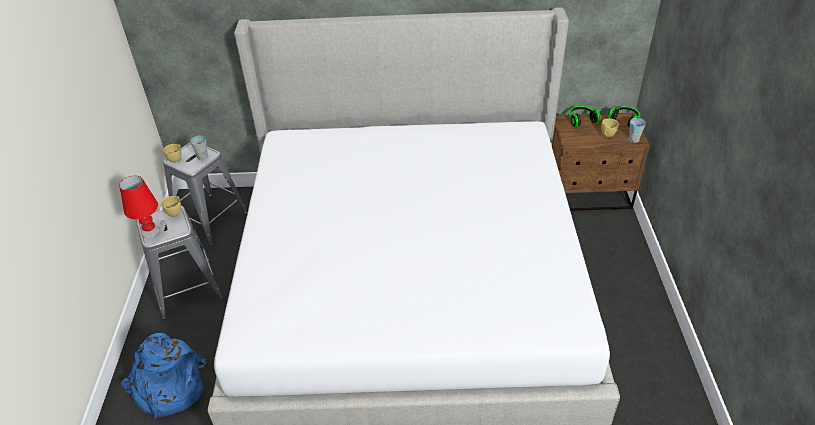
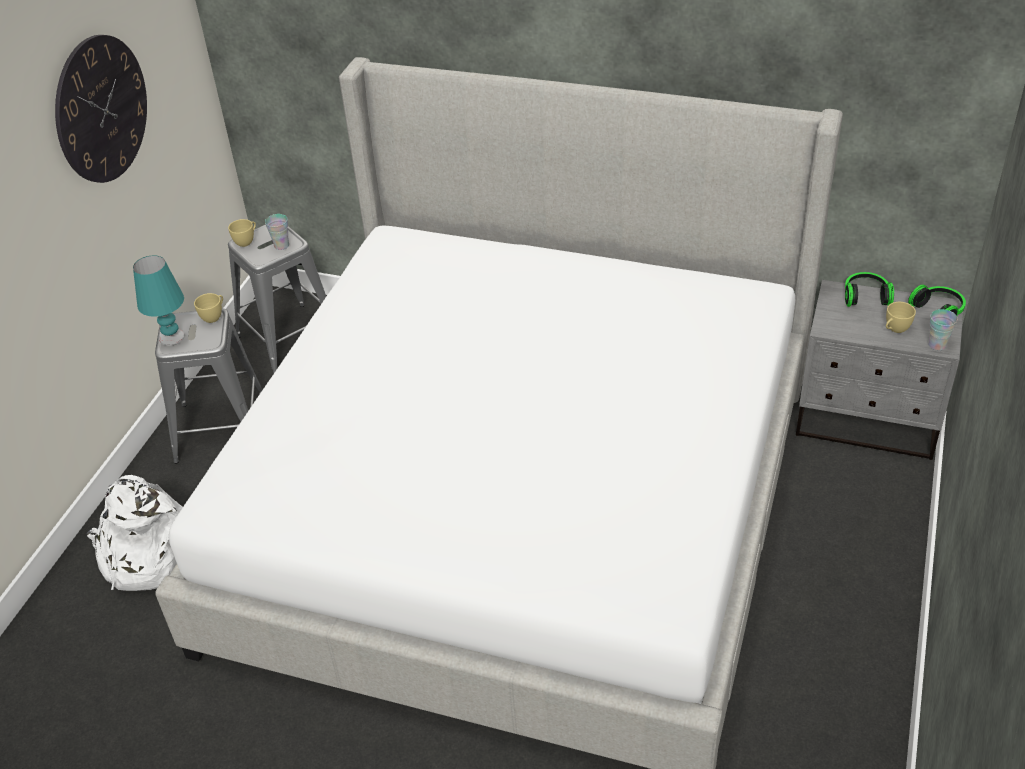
camera: 20 degrees right, 0 degrees up
(74, 77) = (101, 109): none -> wall clock
(150, 231) = (172, 337): red table lamp -> turquoise table lamp
(168, 387) = (146, 555): blue backpack -> white backpack
(587, 194) = (868, 420): brown nightstand -> grey nightstand

